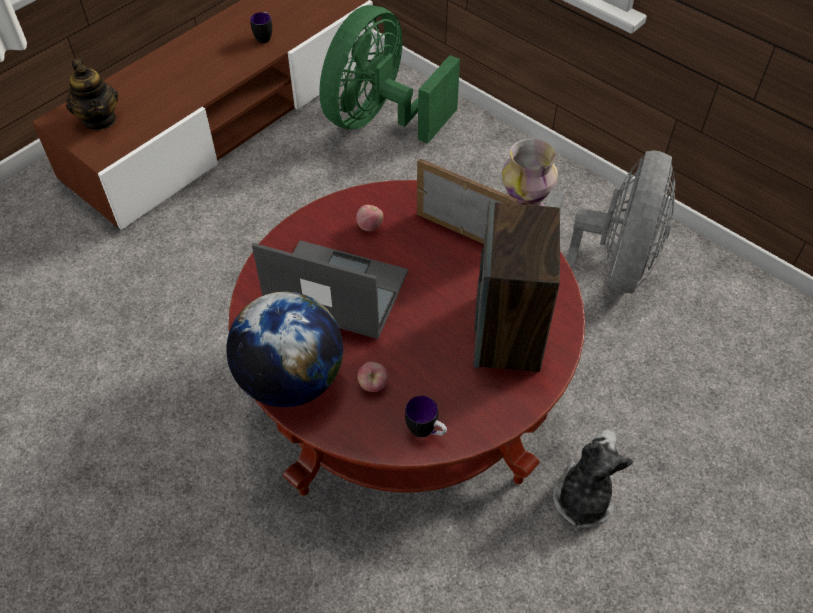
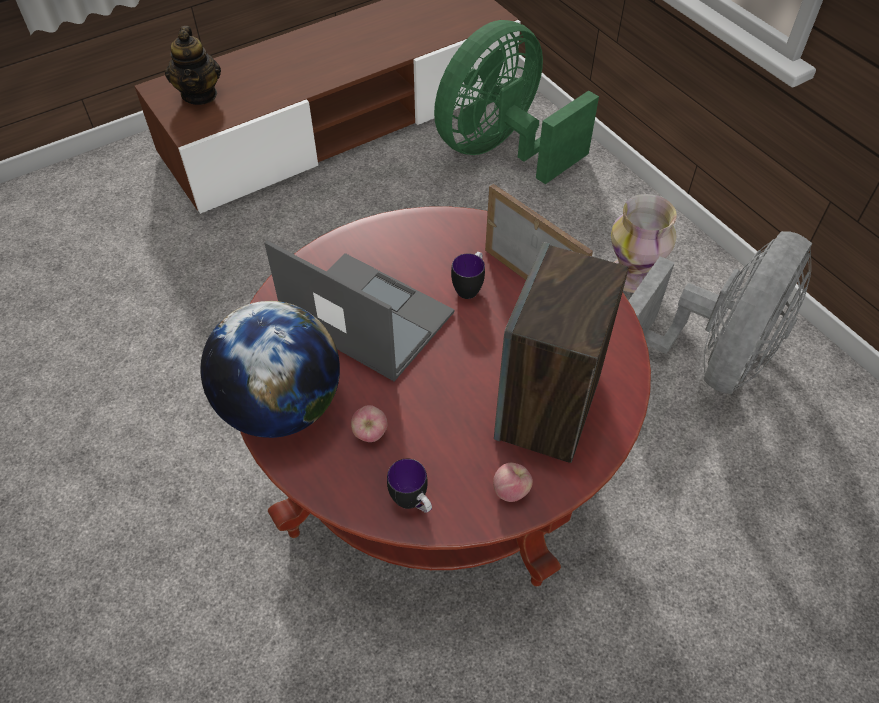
camera: 15 degrees right, 0 degrees up
(264, 37) = (395, 40): mug -> mug (470, 287)
(370, 226) = (428, 253): apple -> apple (511, 490)
(583, 498) = (607, 622): plush toy -> none

